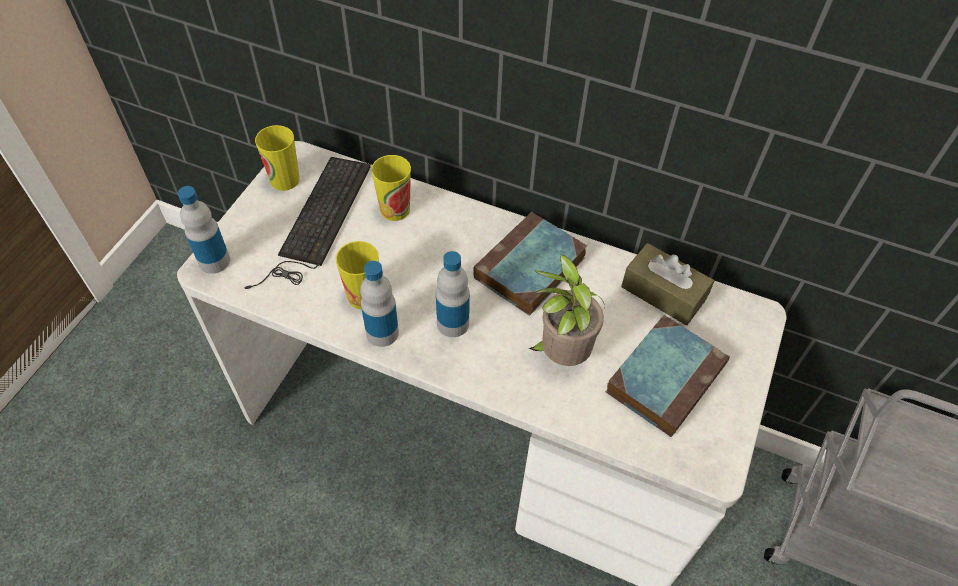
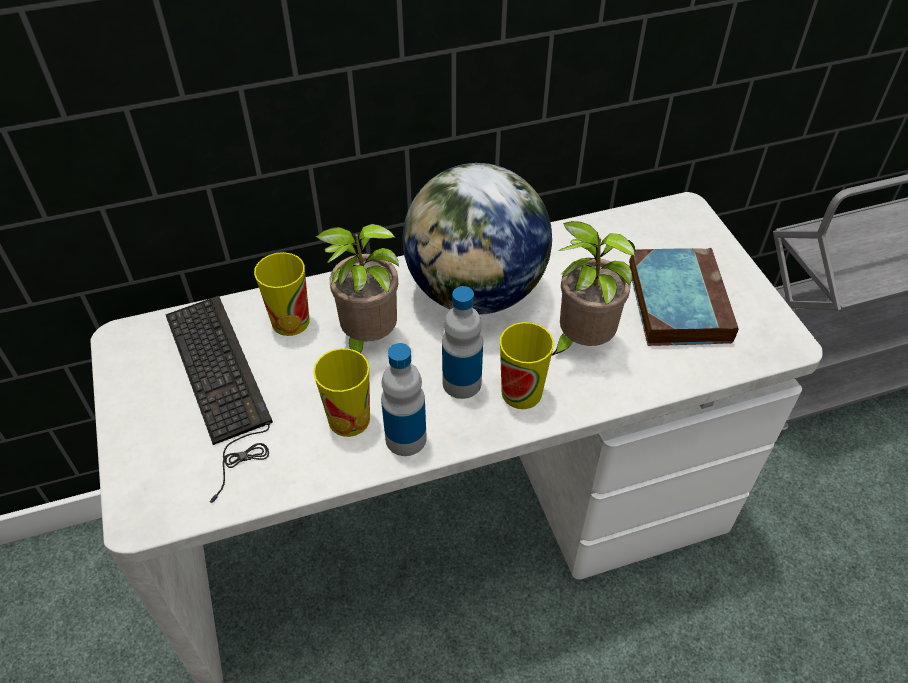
camera: 40 degrees left, 5 degrees down
(214, 261) = (141, 501): bottle -> none
(285, 180) = (135, 368): cup -> cup (521, 393)
(426, 253) = (367, 339): none -> potted plant
(529, 270) = (476, 292): book -> globe
(663, 293) = (602, 239): brown tissue box -> none

